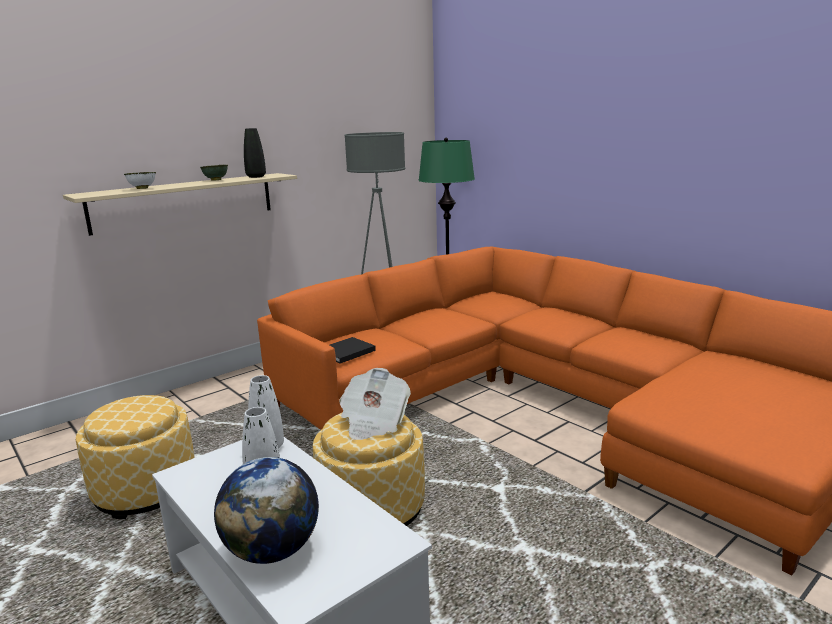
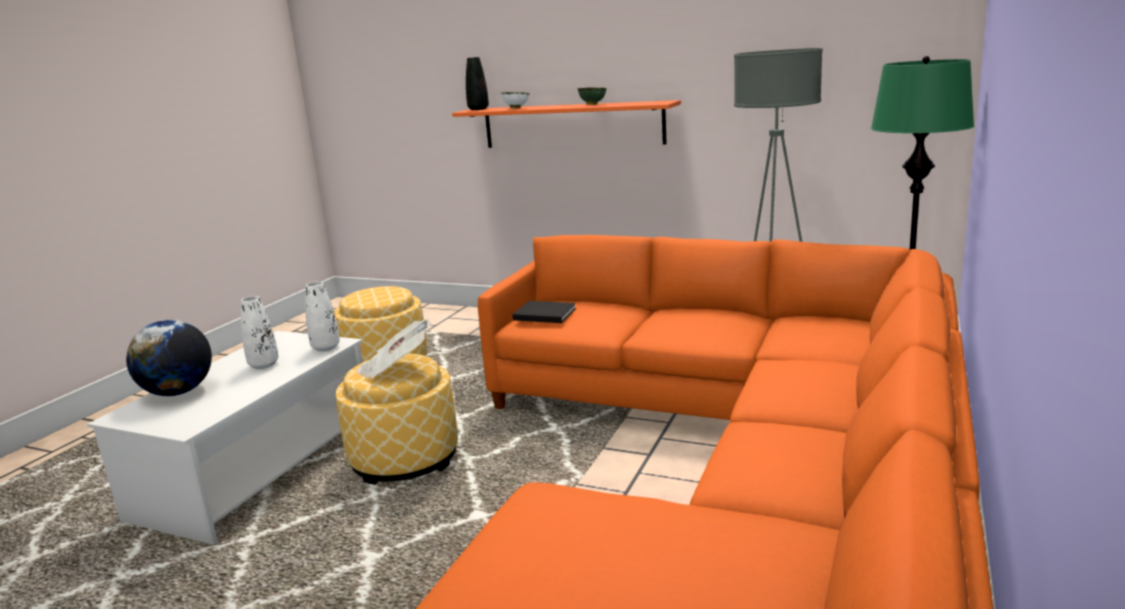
camera: 65 degrees right, 0 degrees up
(184, 202) = (572, 125): beige shelf -> orange shelf
(256, 177) = (634, 103): black vase -> black vase (478, 109)

